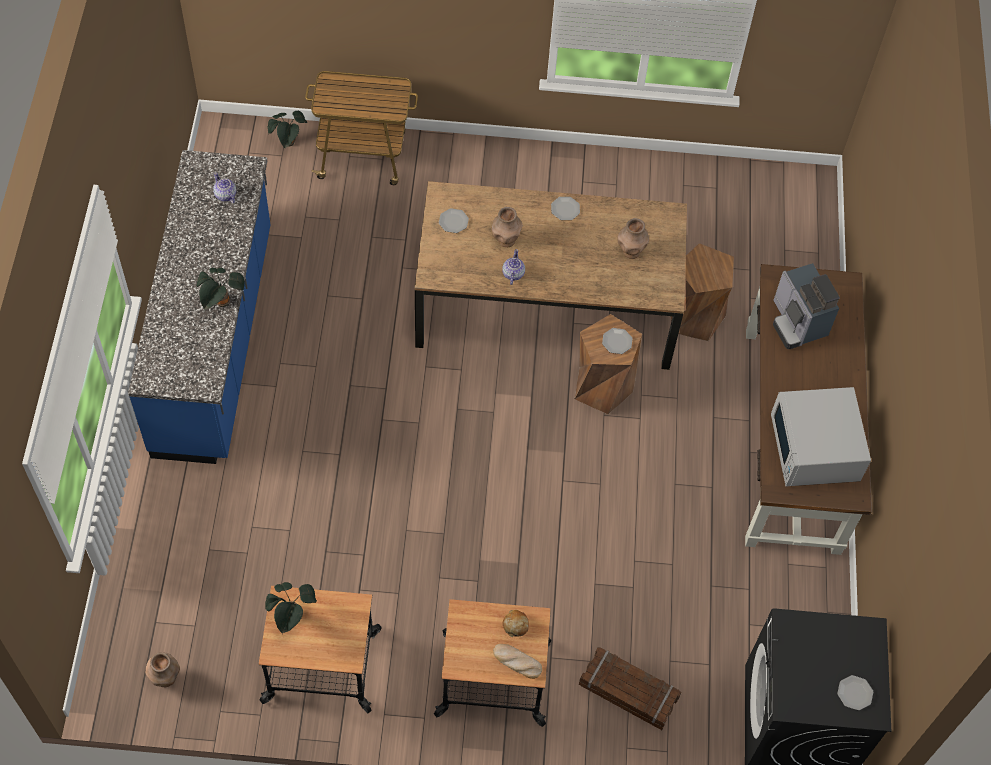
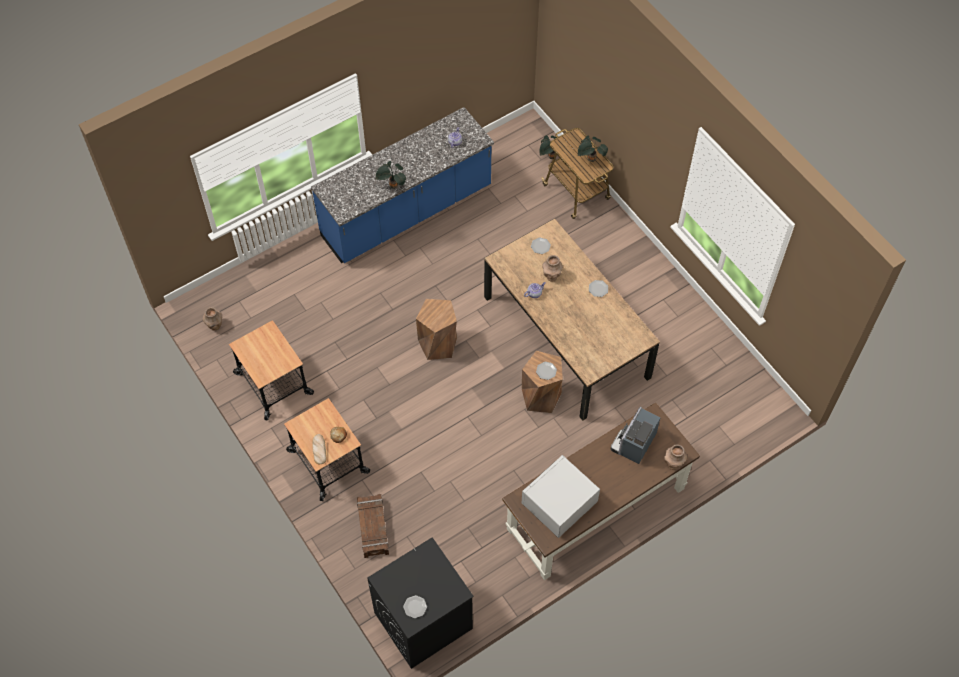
camera: 55 degrees right, 0 degrees up
(292, 617) = (263, 340): potted plant -> potted plant (590, 159)
(631, 251) = (601, 336): brown vase -> brown vase (673, 464)
(695, 316) = (629, 411): brown stool -> brown stool (438, 344)

